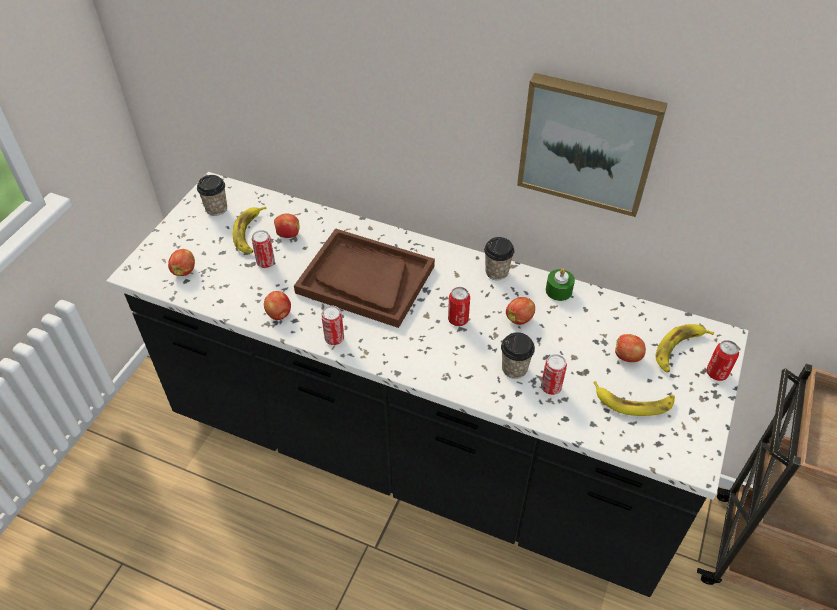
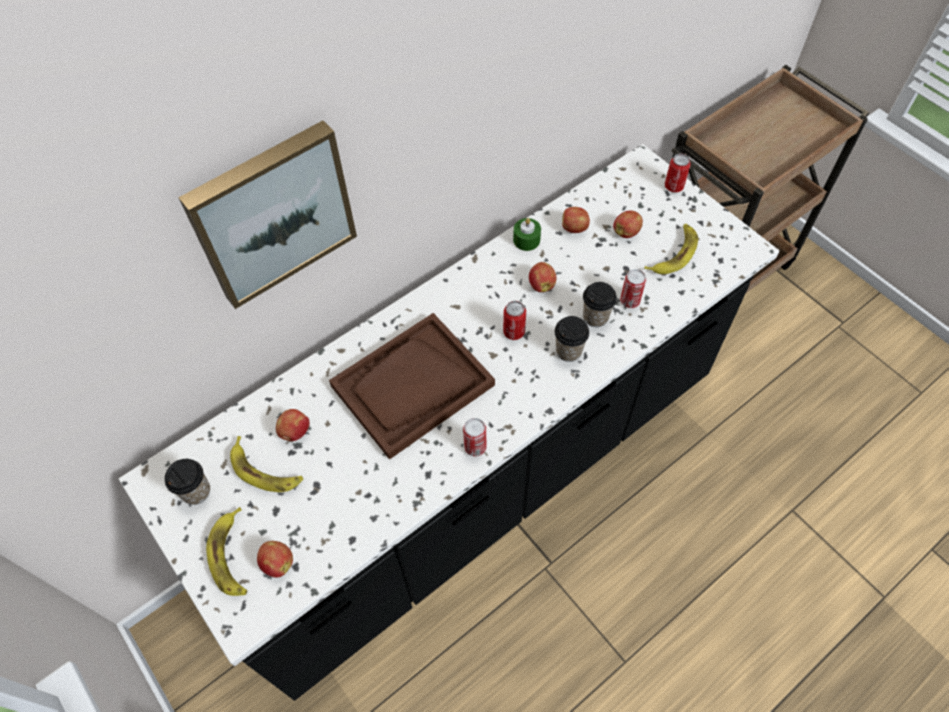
camera: 60 degrees left, 10 degrees up
(266, 262) = (324, 471): can -> none
(279, 314) = (410, 486): apple -> apple (574, 228)
(496, 272) = (474, 274): cup -> cup (568, 351)
(588, 142) = (504, 97): picture -> picture (272, 213)
(679, 350) = (638, 196): banana -> banana (232, 556)

